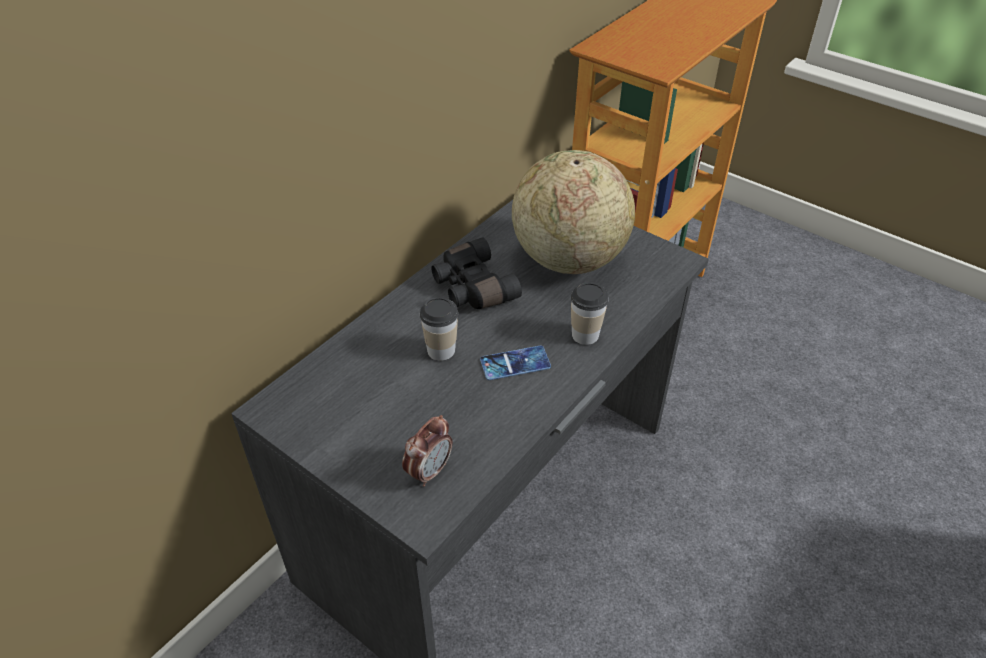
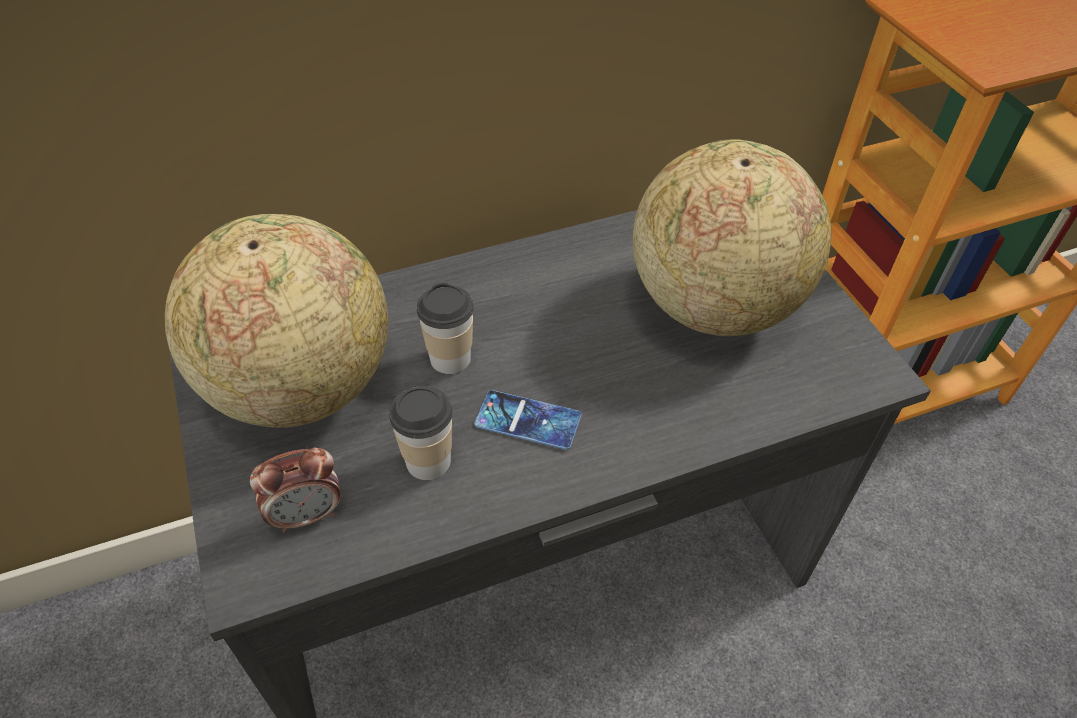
camera: 30 degrees right, 5 degrees up
(360, 406) = (301, 386): none -> globe
(471, 288) = (554, 291): black binoculars -> none
(585, 334) = (654, 424): cup -> cup (428, 461)

